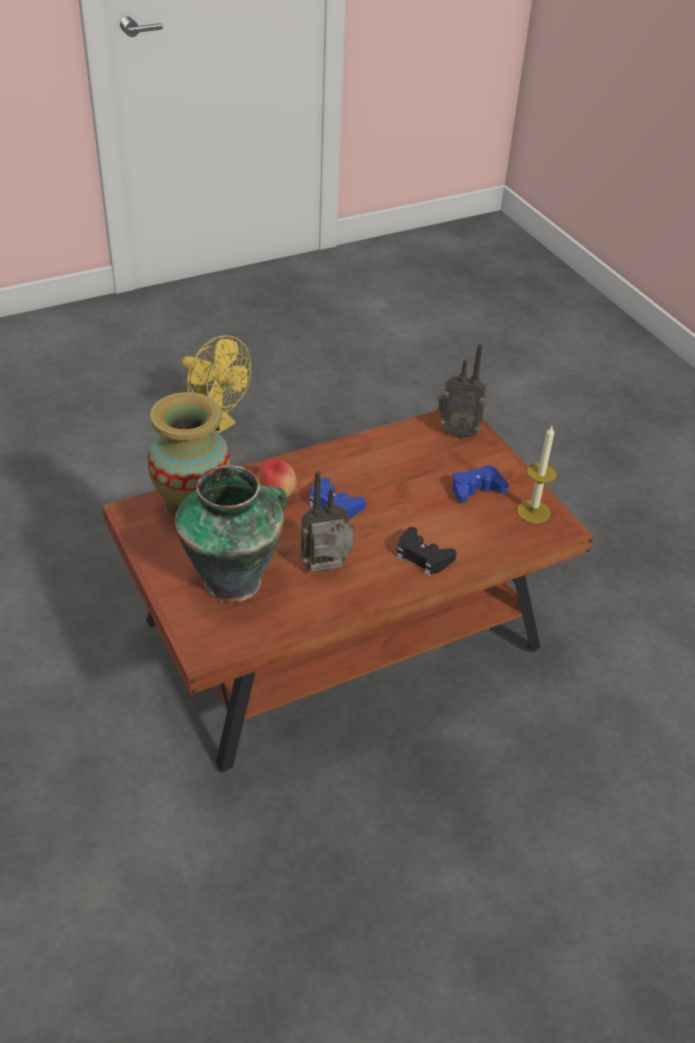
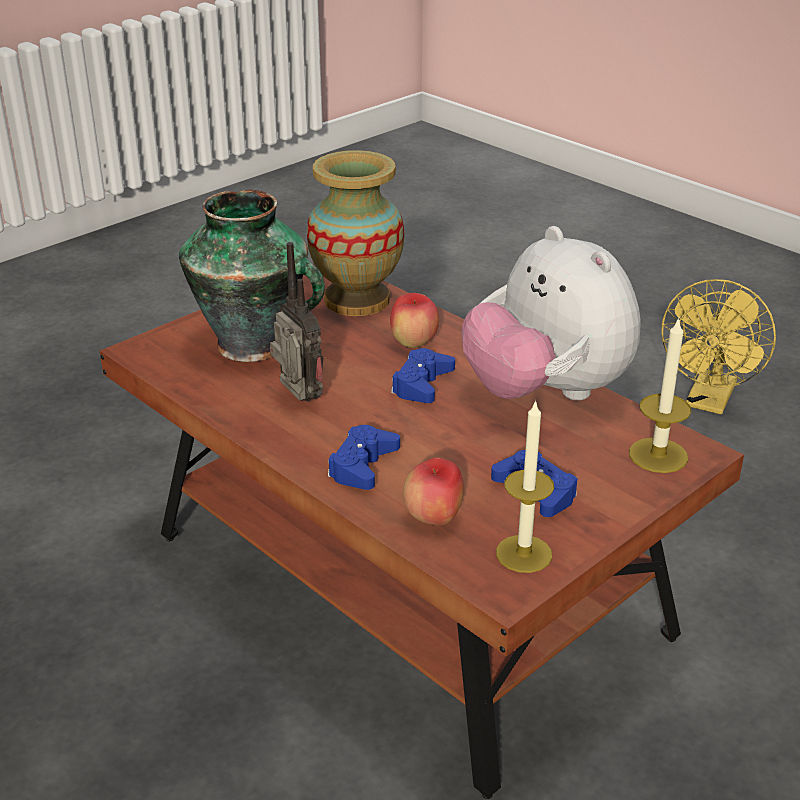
camera: 75 degrees right, 10 degrees down
(371, 453) = (546, 392): none -> plush toy
(423, 556) = (362, 466): black game controller -> blue game controller
(457, 432) = (658, 455): radio -> candle
(490, 539) = (434, 519): none -> apple

